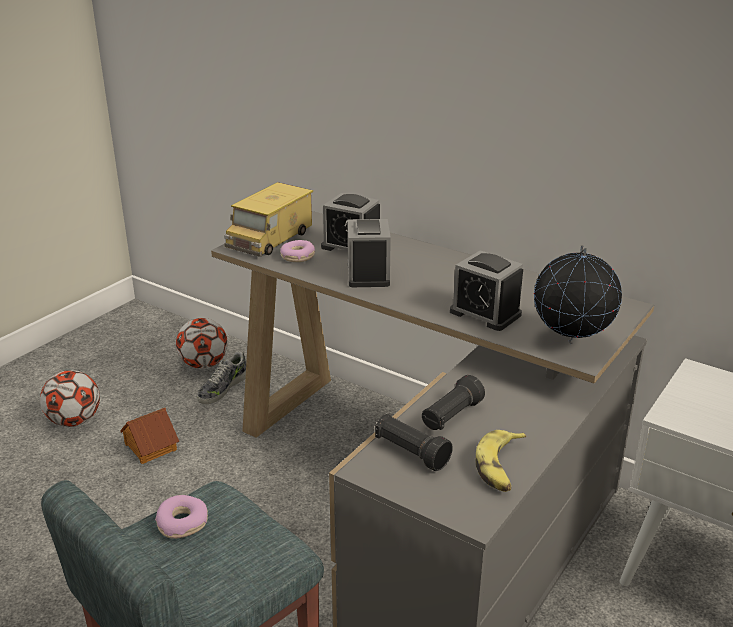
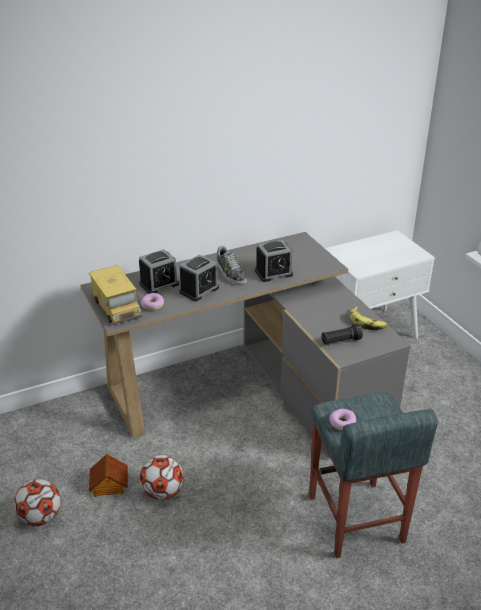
camera: 60 degrees left, 5 degrees up
(204, 364) = (39, 433): football -> football (162, 492)
(222, 388) = (77, 432): shoe -> shoe (230, 273)
(368, 274) = (199, 290): alarm clock -> alarm clock turned 75 degrees counterclockwise
(451, 416) = (321, 321): black flashlight -> none
(571, 342) = (318, 263): globe -> none

